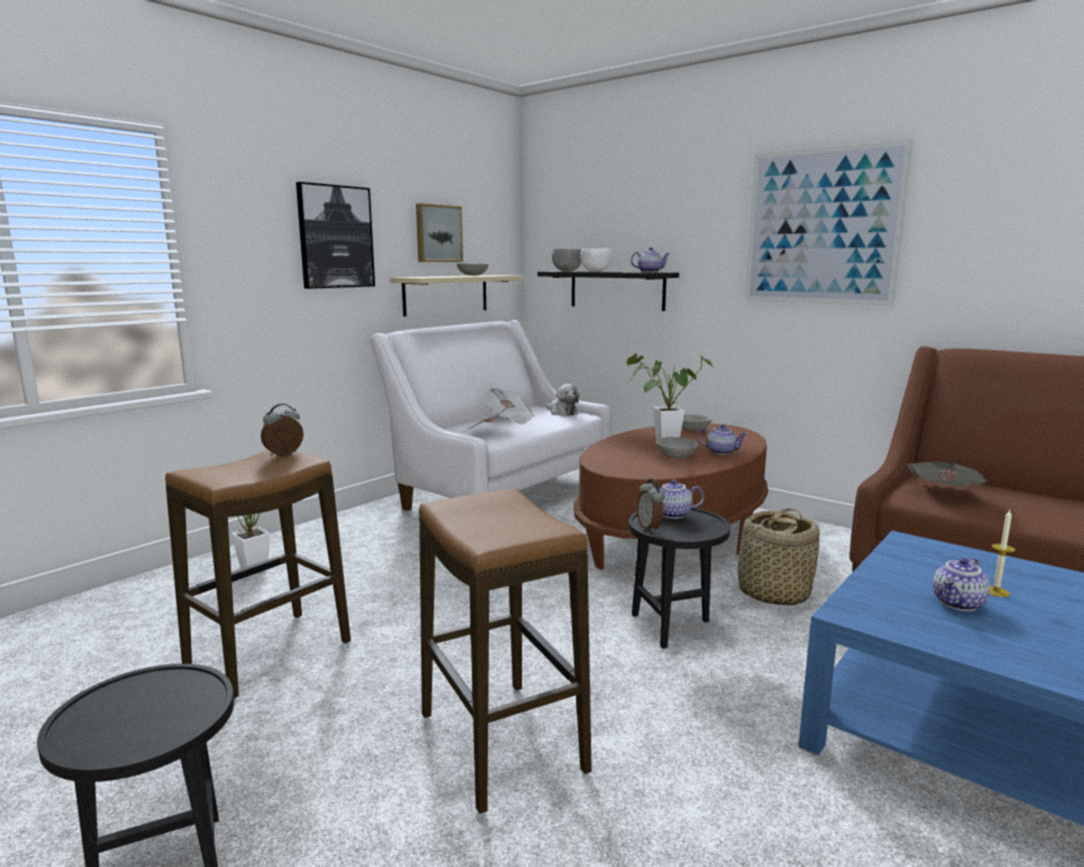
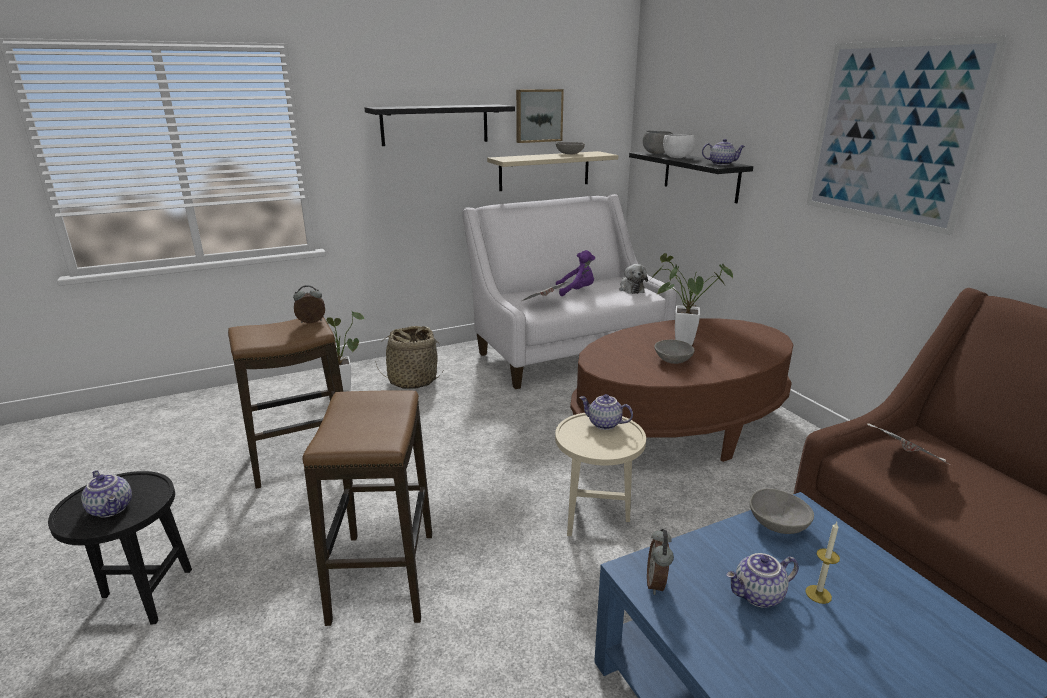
camera: 25 degrees right, 10 degrees up
(335, 237) = (435, 125): picture -> black shelf
(510, 419) = (577, 291): newspaper -> purple plush toy
(650, 528) = (568, 434): alarm clock -> alarm clock (657, 583)
(673, 626) = (595, 517): black side table -> beige side table
(692, 430) = (727, 330): grey bowl -> grey bowl (777, 524)
(721, 452) = (724, 362): teapot -> teapot (112, 508)
(772, 593) = (716, 509): basket -> basket (412, 380)

